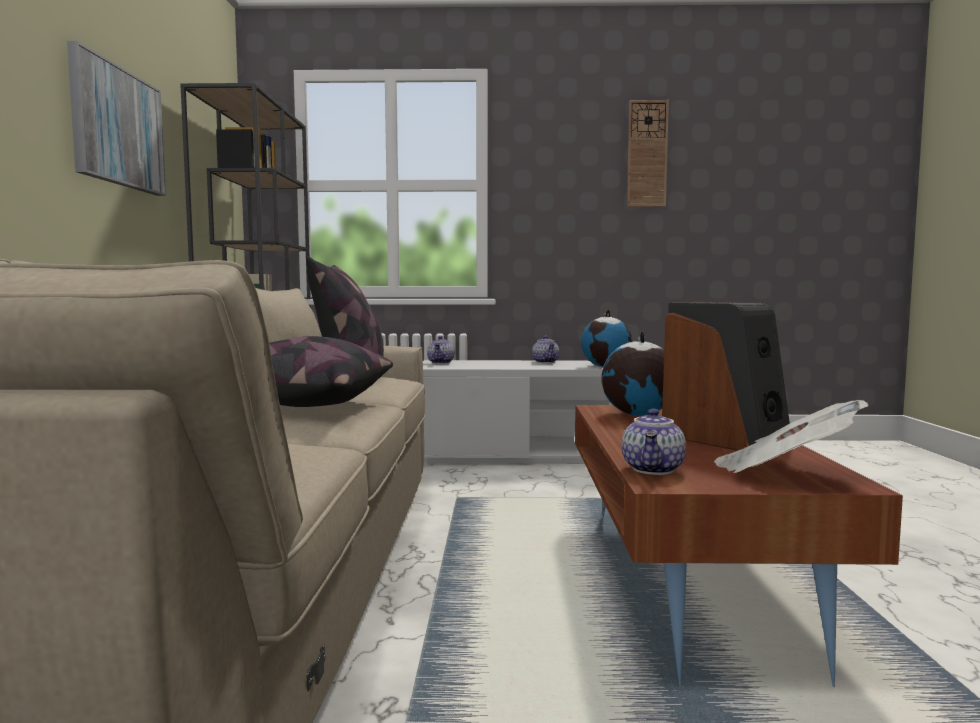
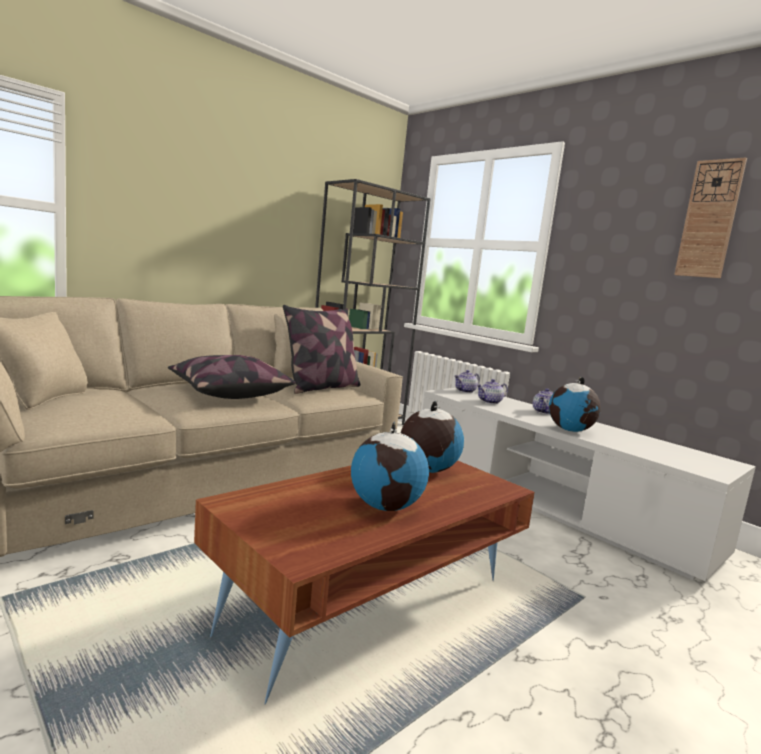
camera: 45 degrees right, 5 degrees up
(117, 127) = (265, 216): picture -> none
(654, 469) = (260, 496): teapot -> teapot (490, 402)
(724, 440) = (386, 506): speaker -> globe
(782, 473) = (305, 535): newspaper -> none

